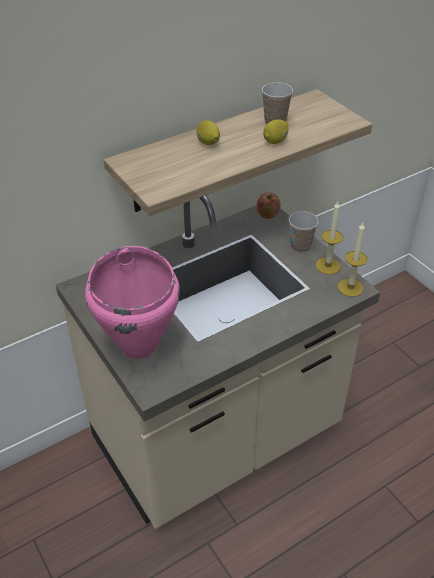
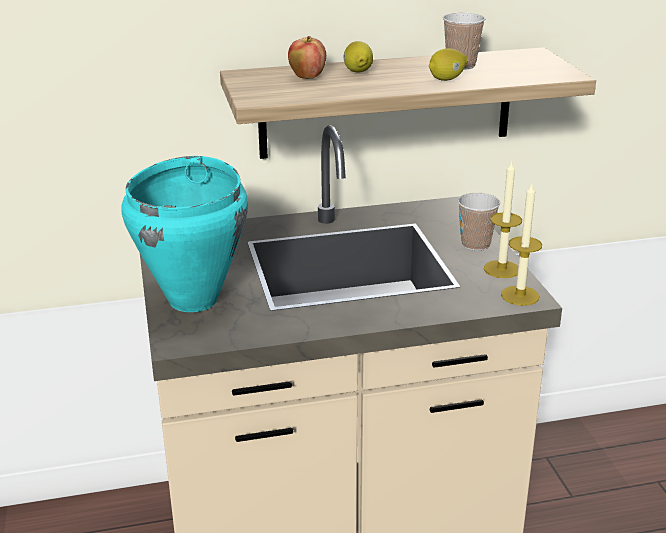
camera: 20 degrees right, 15 degrees down
(139, 345) = (194, 299): pink cooking pot -> turquoise cooking pot
(267, 215) = (450, 209): apple -> apple (307, 76)

